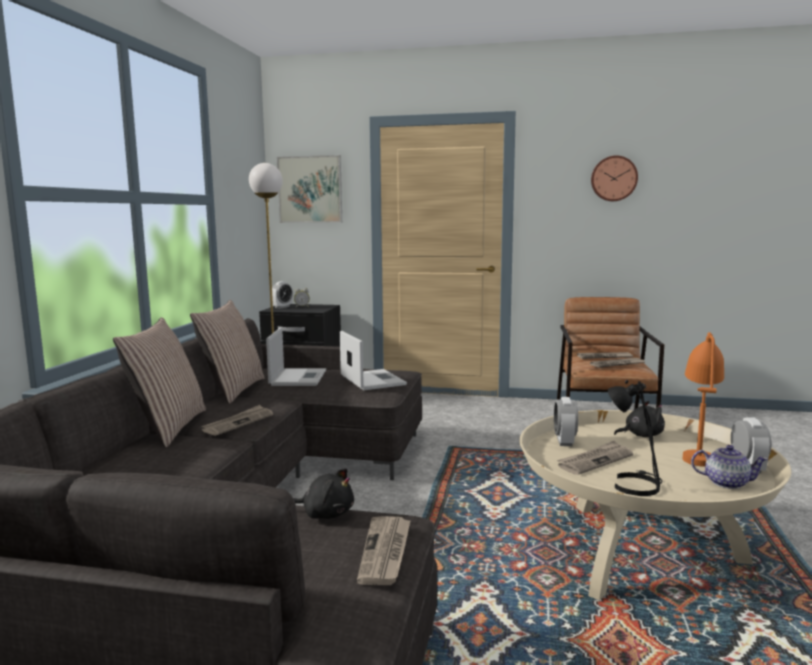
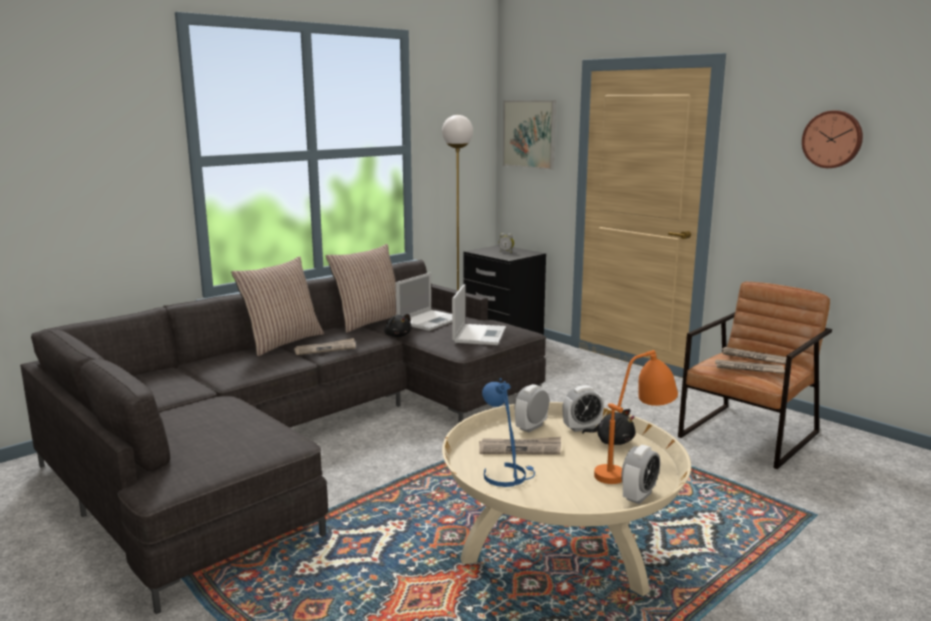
camera: 35 degrees right, 5 degrees up
(282, 307) = (490, 249): alarm clock -> alarm clock (582, 427)
(326, 514) = (263, 424): black plush toy -> black plush toy (397, 336)
(386, 552) = (248, 456): newspaper -> none
(635, 484) = (507, 475): black table lamp -> blue table lamp
(726, 483) = (586, 499): teapot -> none

